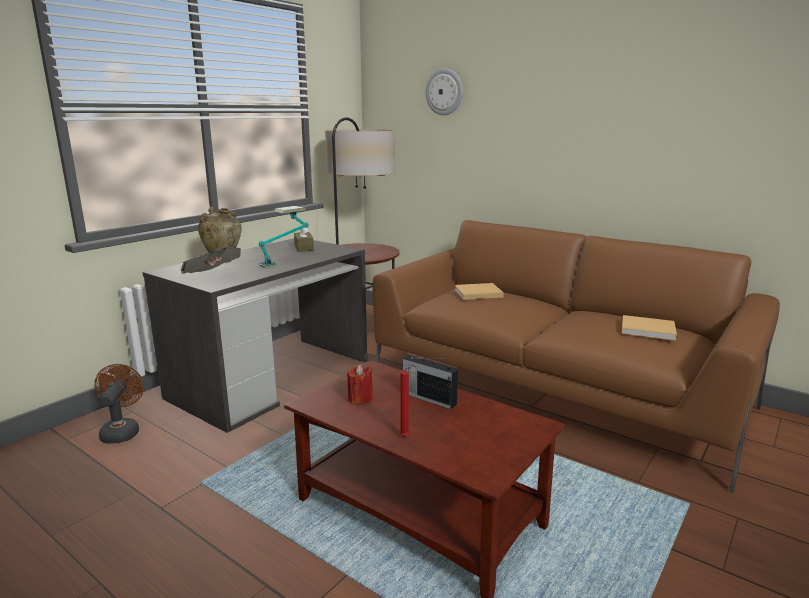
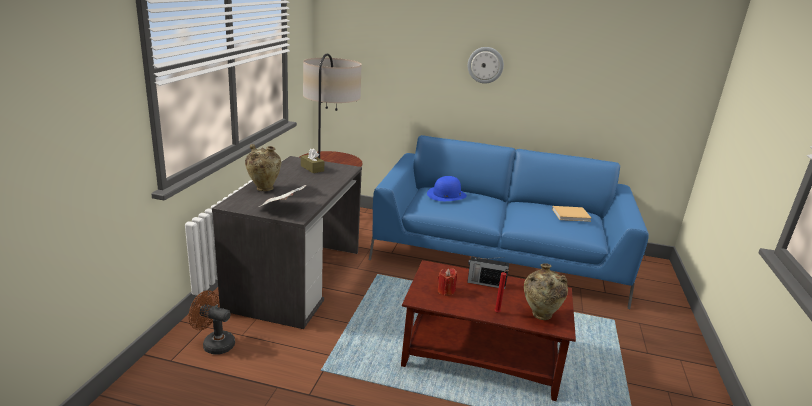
camera: 25 degrees left, 5 degrees up
(122, 431) = (214, 344): brown fan -> brown fan turned 45 degrees counterclockwise
(285, 262) = (319, 186): table lamp -> none
(444, 92) = (397, 31): wall clock -> wall clock (485, 65)
(468, 453) = (540, 316): none -> beige vase
(477, 293) = (446, 195): beige book -> blue hat
(553, 388) = (498, 256): brown sofa -> blue sofa

